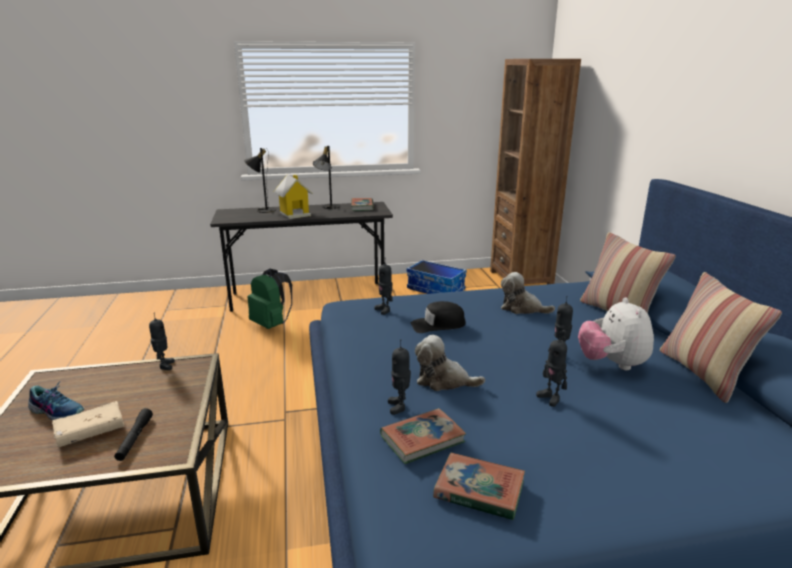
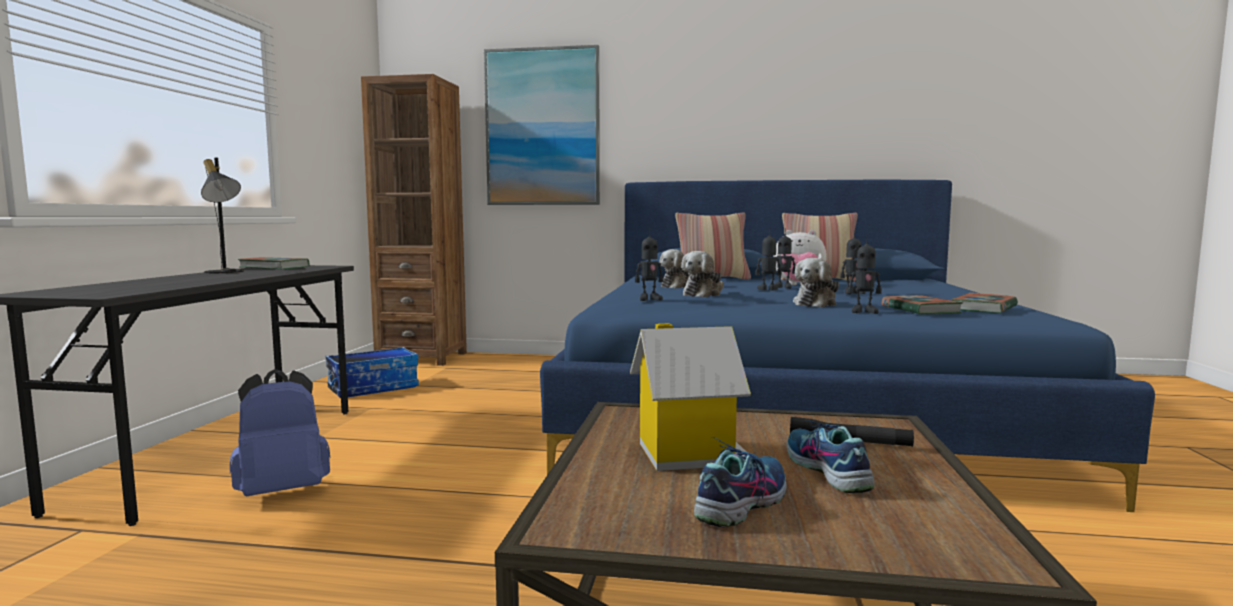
camera: 70 degrees left, 15 degrees down
(90, 432) = (825, 470): beige book -> shoe
(164, 365) = (613, 428): toy robot -> toy robot (767, 289)
(263, 210) = (113, 284): black table lamp -> none
(271, 324) = (283, 490): green backpack -> blue backpack
(295, 213) = (209, 278): toy house -> toy house (687, 453)
(438, 324) = (703, 294): black cap -> plush toy
(624, 104) = (542, 127): none -> picture

